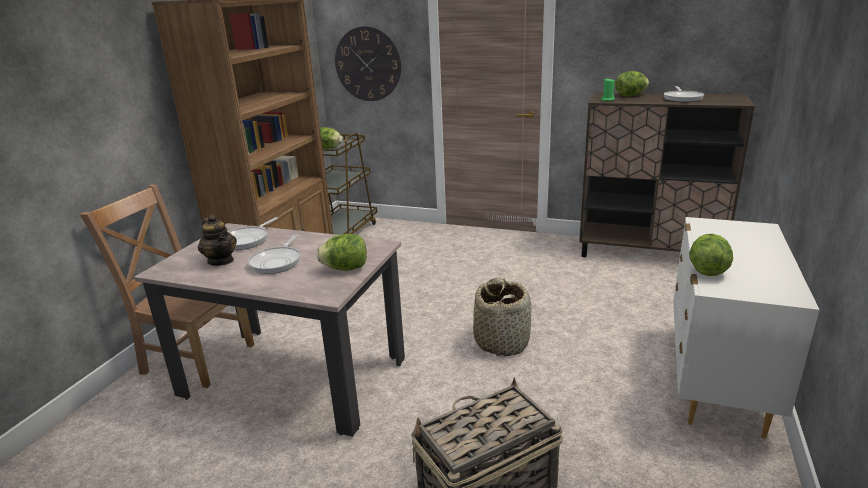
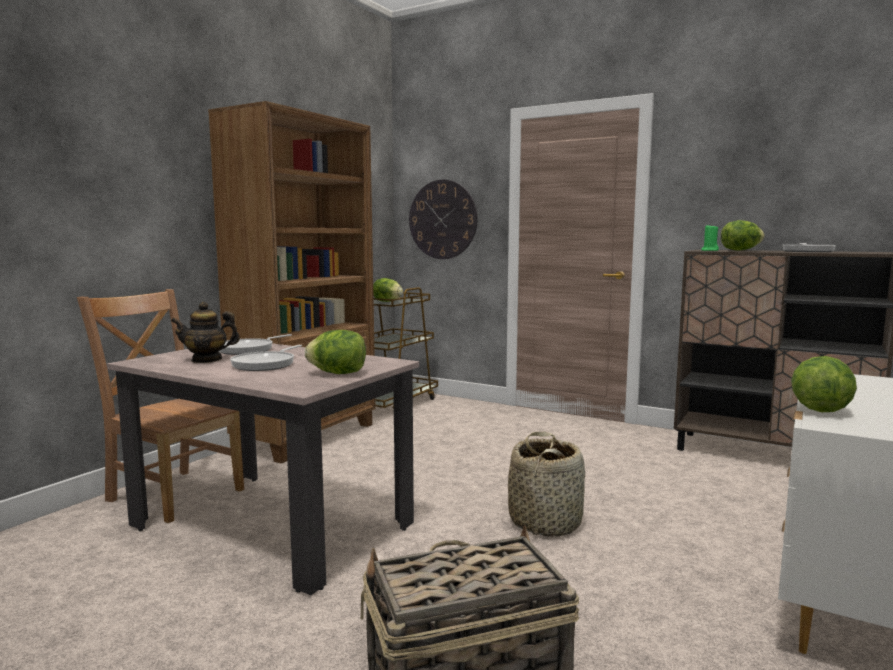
camera: 10 degrees right, 15 degrees down
(221, 261) = (207, 360): teapot -> teapot turned 105 degrees clockwise

